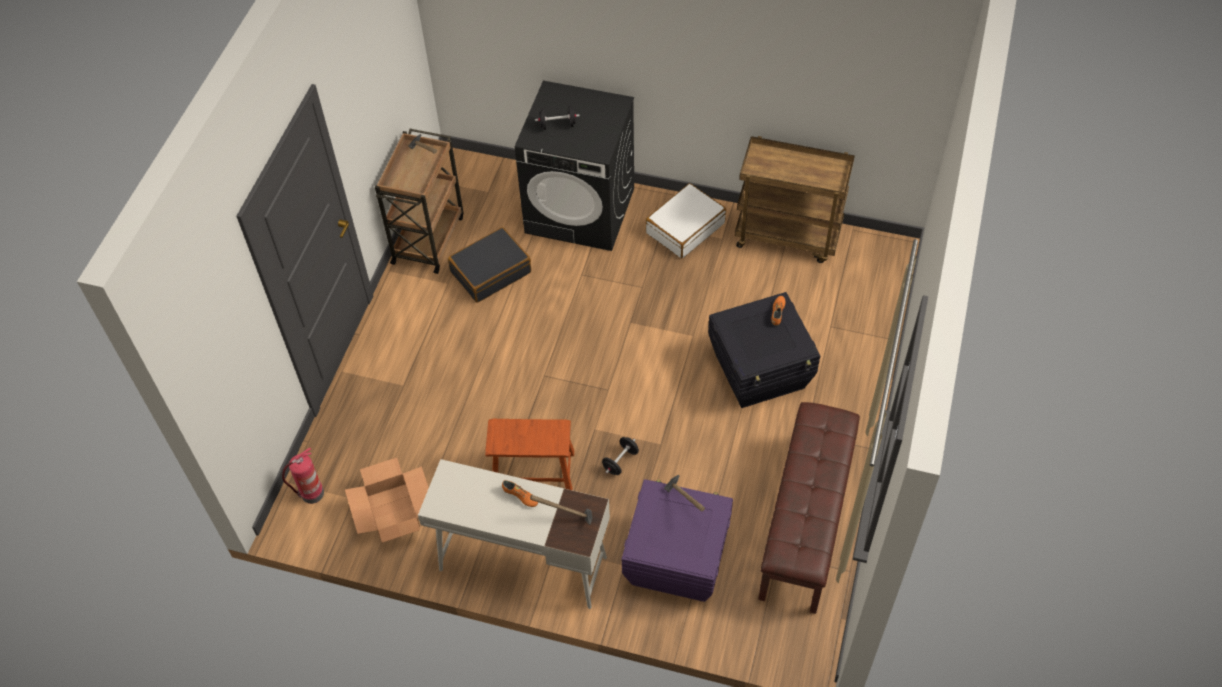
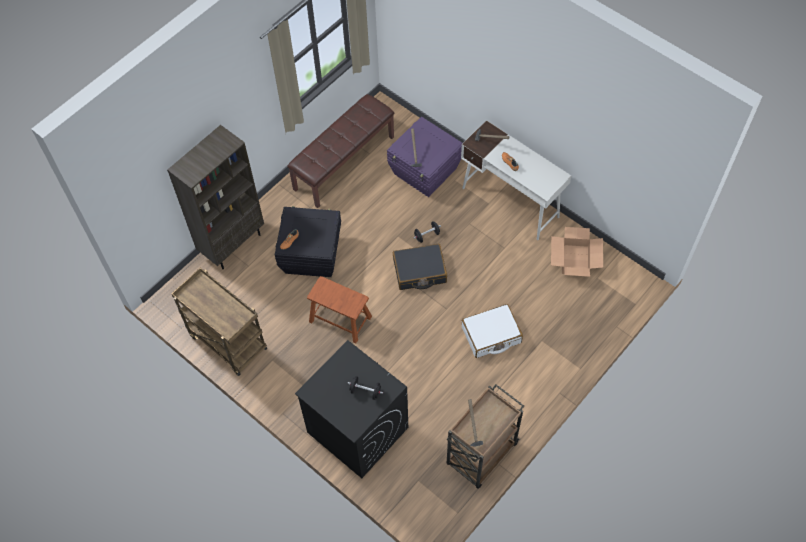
camera: 155 degrees left, 5 degrees up
(311, 494) = (623, 290): fire extinguisher -> none
(490, 271) = (447, 404): black suitcase -> black suitcase (419, 271)
(533, 471) = (481, 250): brown stool -> brown stool (340, 319)
(685, 228) = (292, 380): white suitcase -> white suitcase (491, 335)
(871, 344) = (232, 244): none -> brown bookcase

